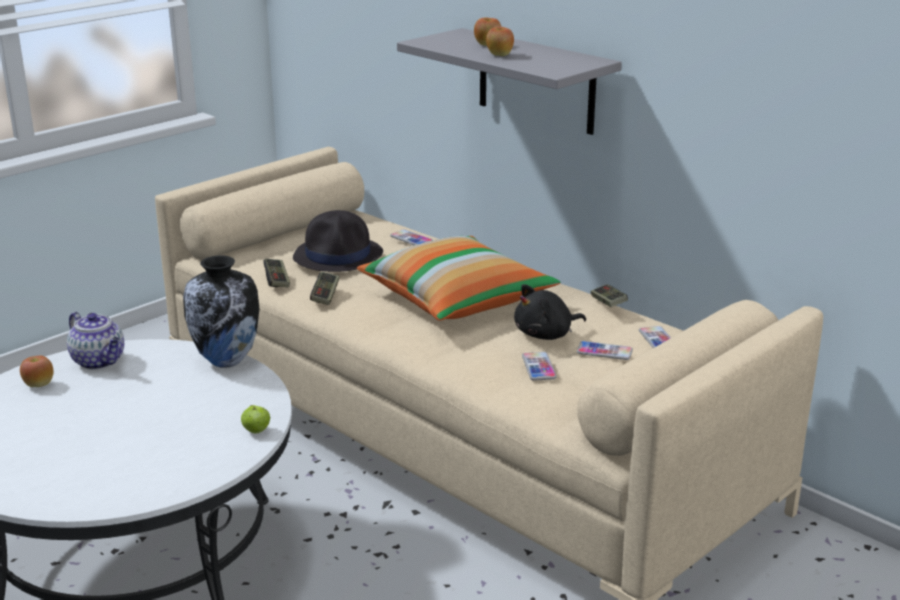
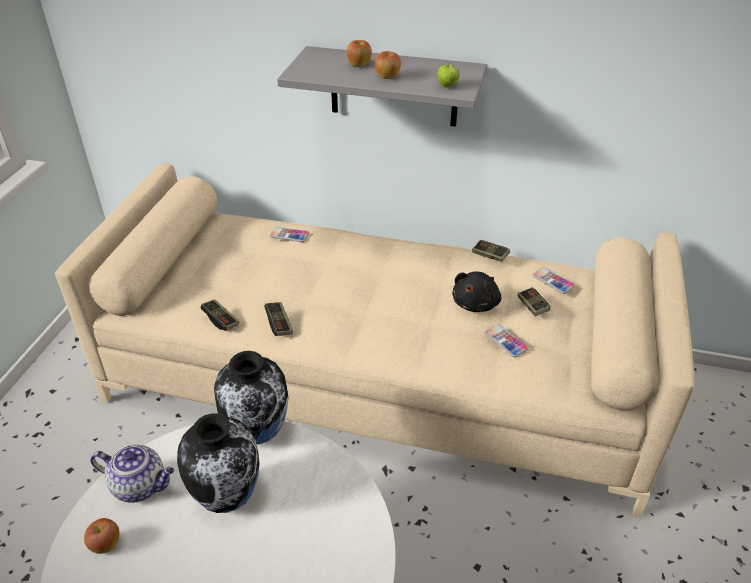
camera: 30 degrees left, 15 degrees up
(158, 389) = (229, 497): none -> vase
(256, 431) = (360, 508): apple -> apple (447, 86)
(339, 256) = (248, 273): black hat -> none
(457, 300) = (381, 290): pillow -> none
(604, 352) = (532, 307): phone -> game controller

